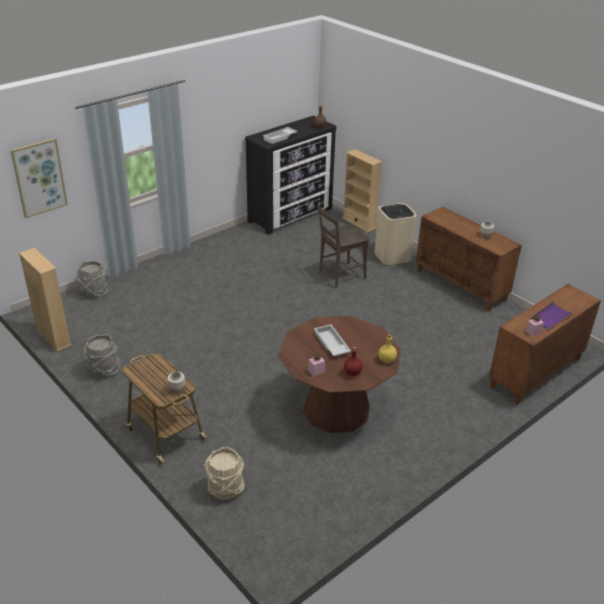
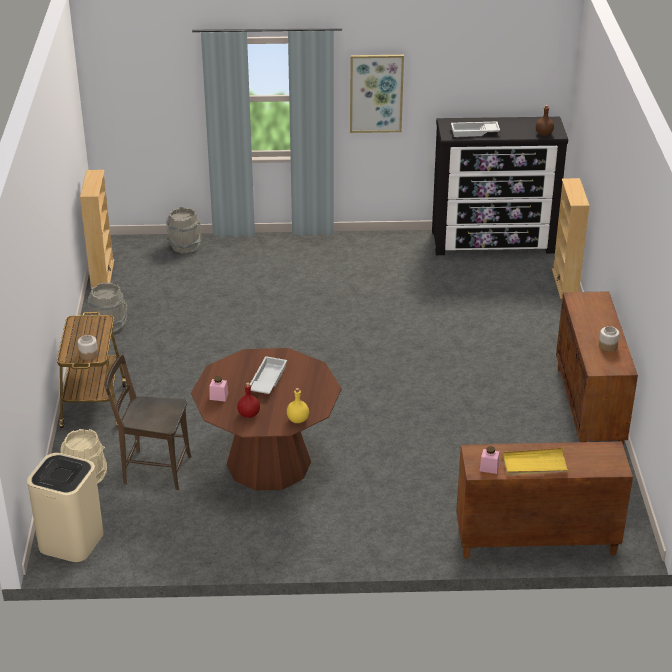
camera: 40 degrees right, 0 degrees up
(39, 178) = (145, 97): picture -> picture (376, 93)
(340, 276) = (455, 335): brown chair -> brown chair (153, 469)
(392, 256) = (550, 339): beige trash can -> beige trash can (70, 541)
(550, 318) = (534, 464): purple tray -> yellow tray

